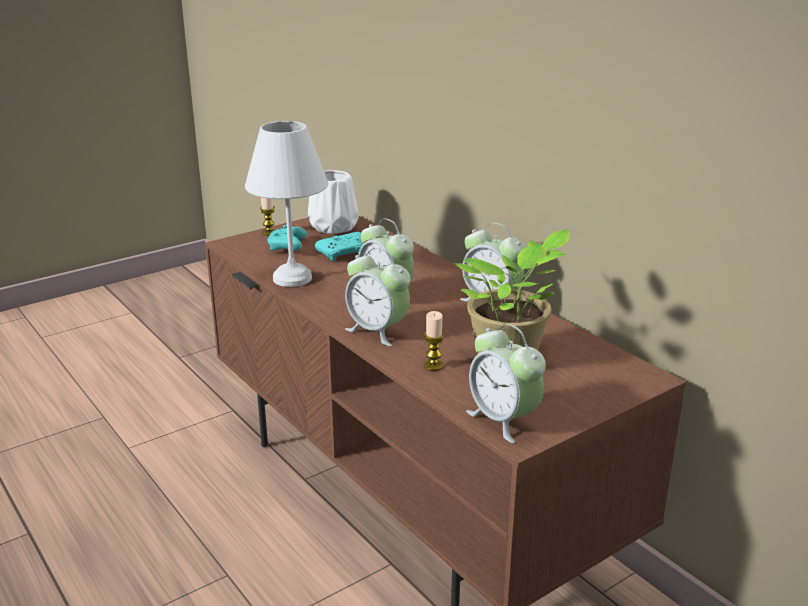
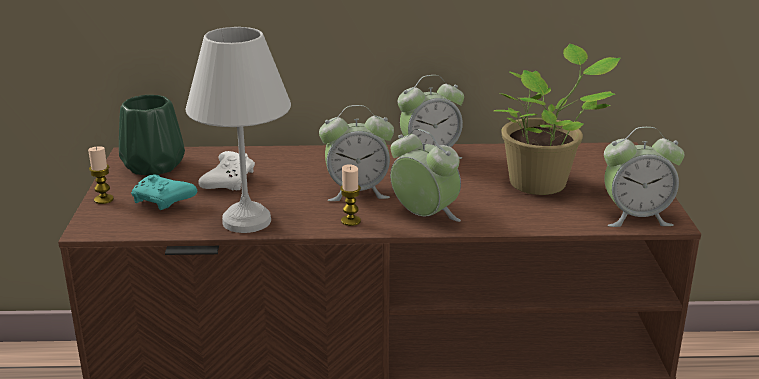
camera: 55 degrees left, 0 degrees up
(335, 227) = (154, 165): white vase -> green vase
(343, 253) = (229, 180): turquoise game controller -> white game controller
(377, 331) = (424, 216): alarm clock -> alarm clock turned 120 degrees counterclockwise
(433, 366) = (518, 214): candle -> candle (350, 221)

